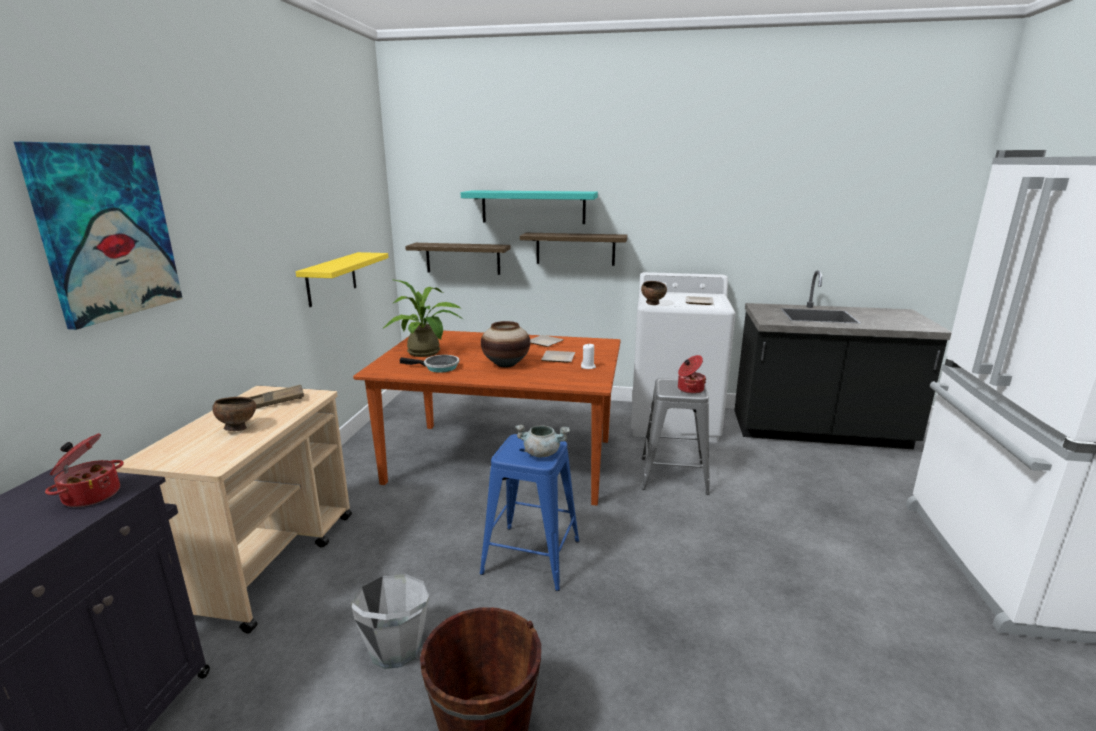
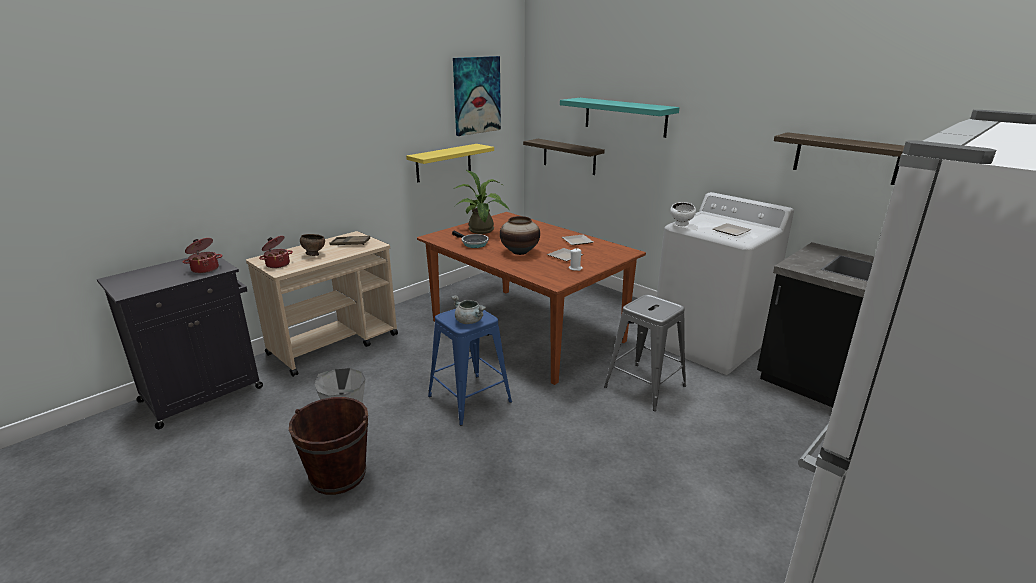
camera: 35 degrees right, 5 degrees up
(106, 232) = (256, 126): picture -> picture (476, 95)
(575, 249) = (655, 160): shelf -> shelf (845, 158)
(653, 304) = (681, 225): brown bowl -> white bowl
(689, 389) = (657, 310): cooking pot -> cooking pot (277, 264)

